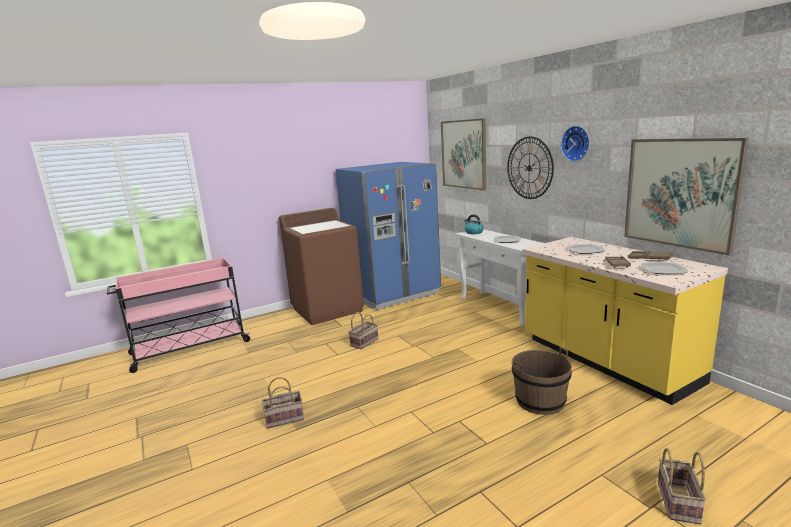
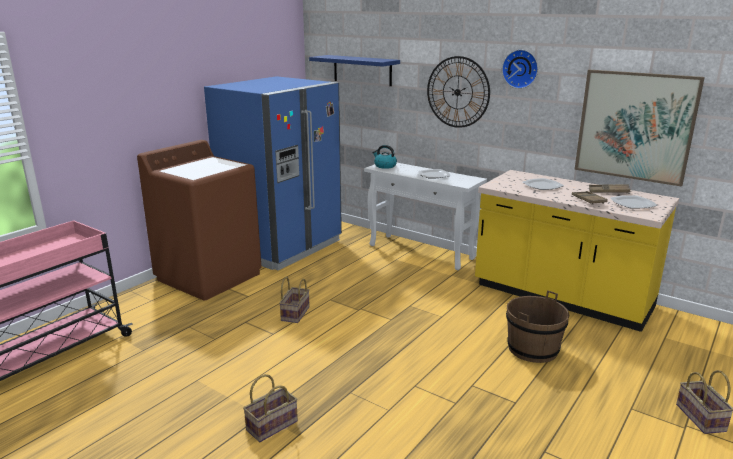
camera: 25 degrees left, 5 degrees up
(463, 154) = (362, 70): picture -> blue shelf

